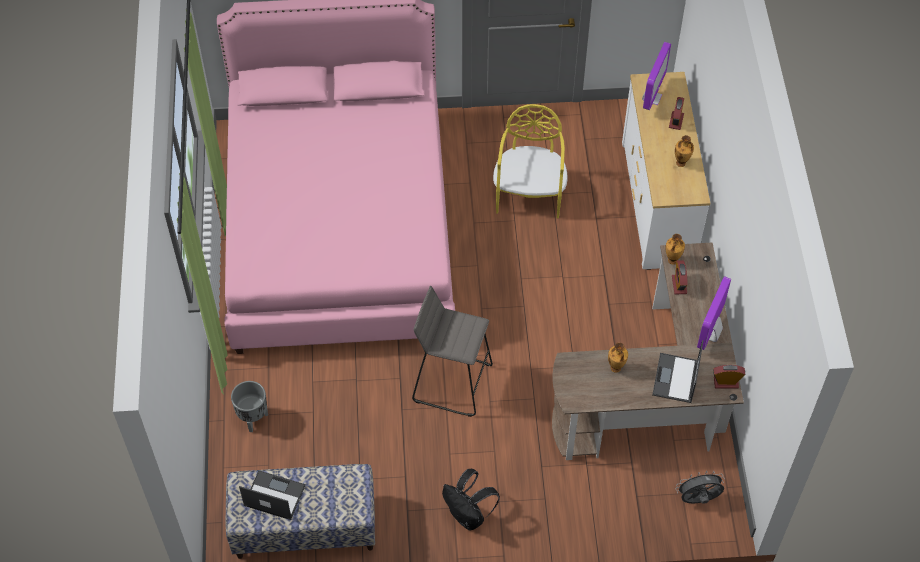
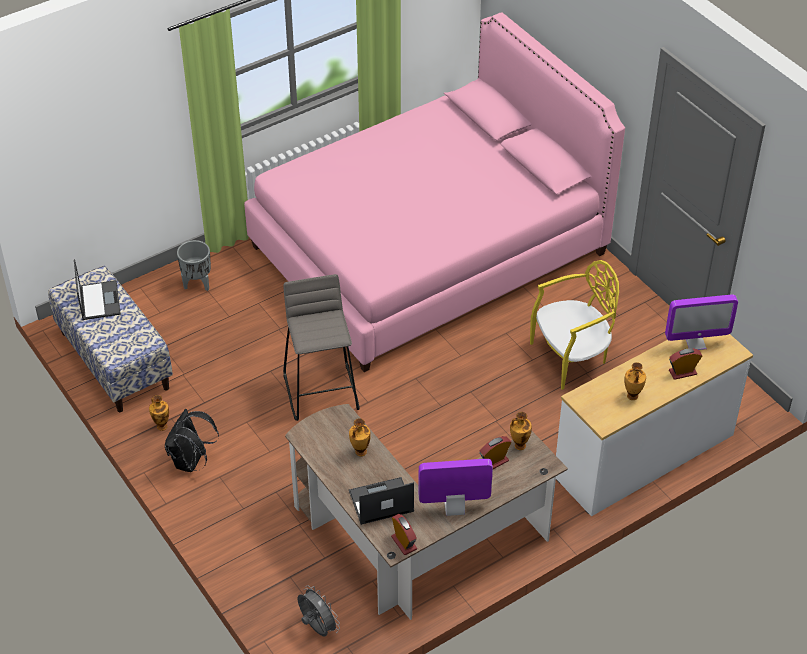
camera: 60 degrees right, 10 degrees down
(411, 522) = (161, 426): none -> vase

